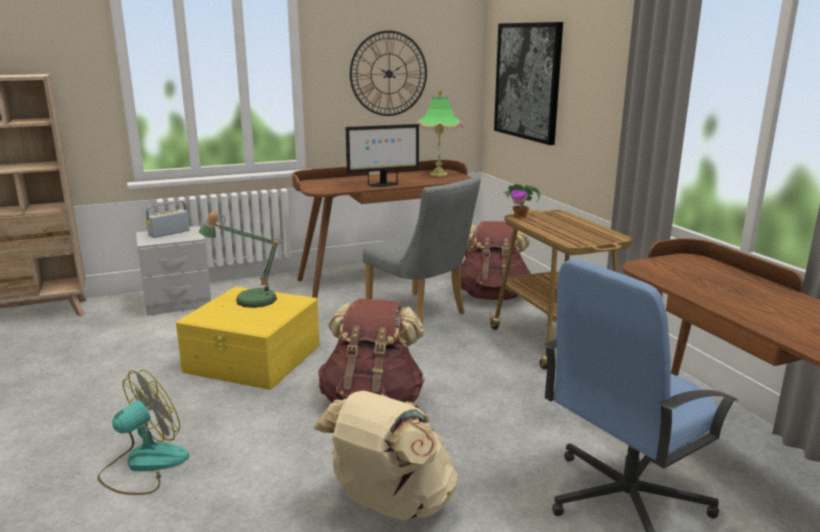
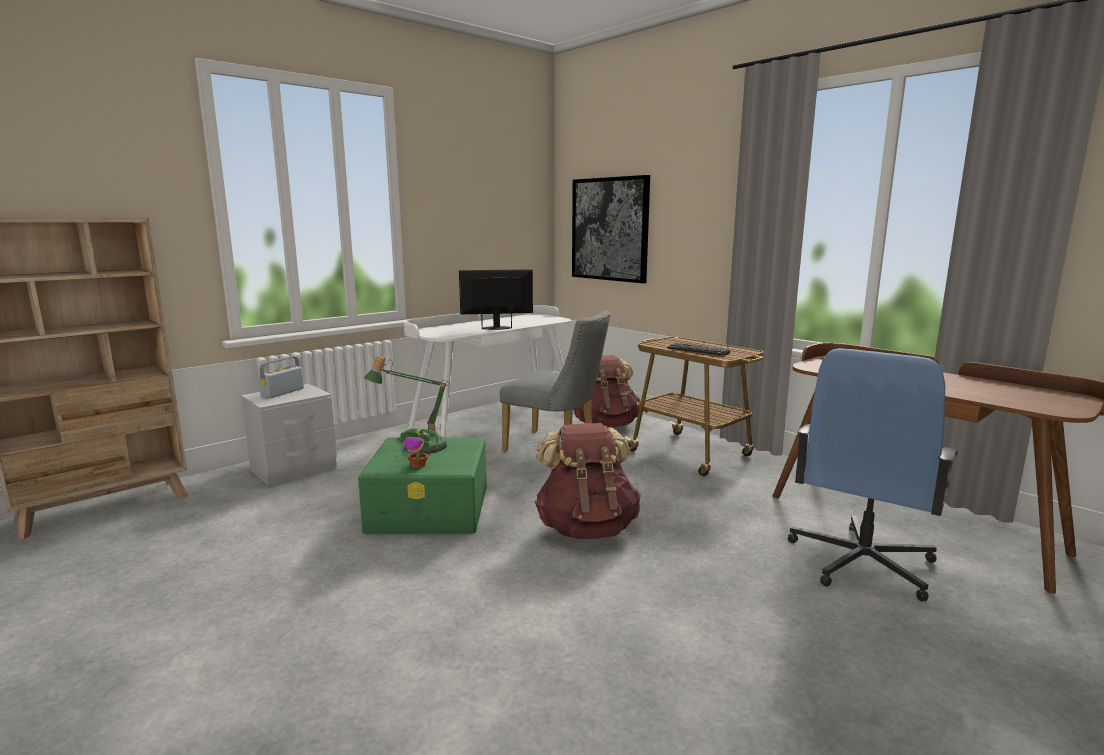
camera: 20 degrees left, 5 degrees down
(143, 465) = (406, 629): fan -> none
(254, 358) = (430, 508): yellow storage box -> green storage box
(383, 185) = (497, 328): monitor -> monitor turned 150 degrees counterclockwise
(386, 278) = (494, 421): brown desk -> white desk
(388, 74) = (477, 225): wall clock -> none
(390, 505) = (686, 609): beige backpack -> none
(438, 174) = (534, 317): table lamp -> none
(521, 215) = (651, 342): potted plant -> potted plant (419, 465)
(557, 230) = (698, 350): none -> keyboard

